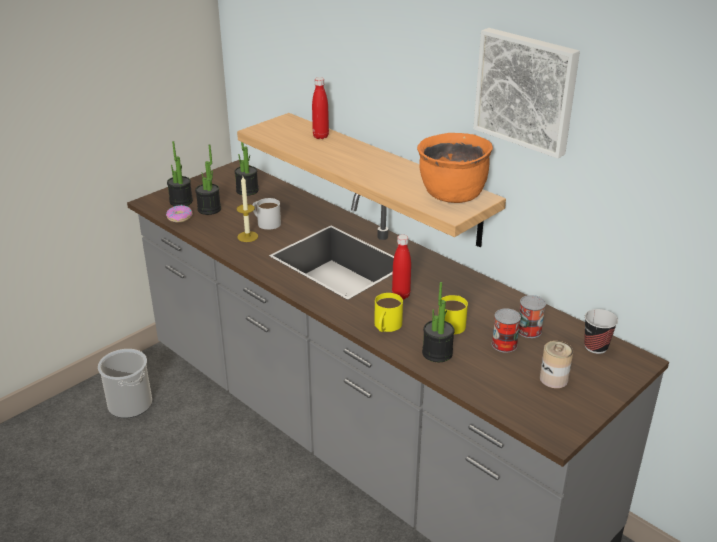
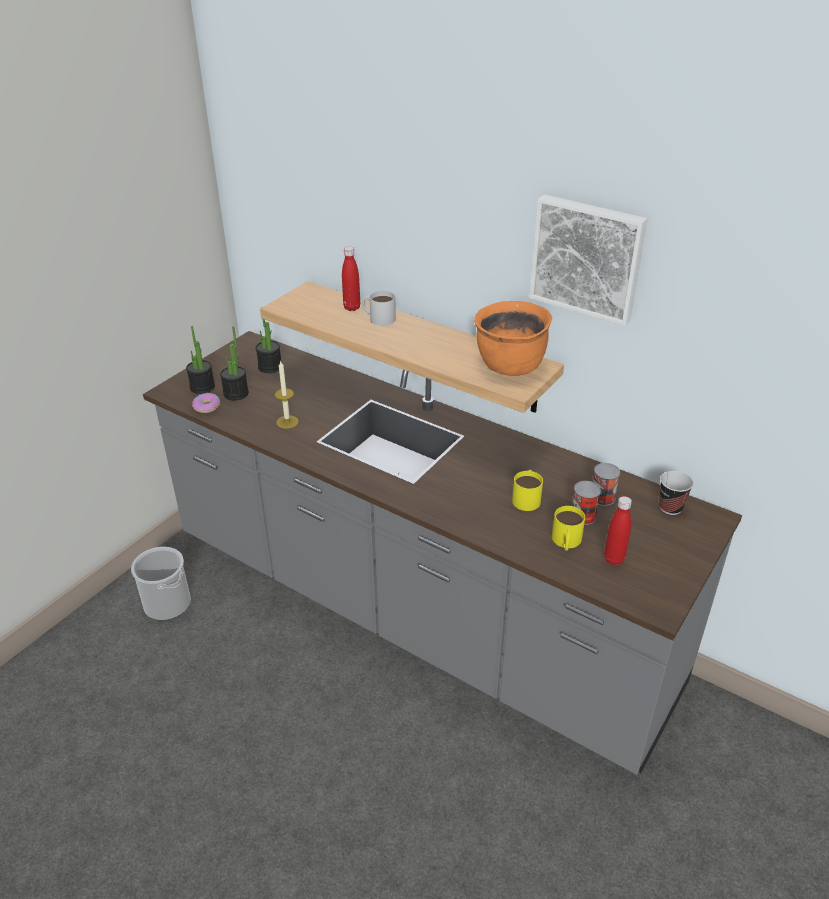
camera: 10 degrees left, 5 degrees up
(265, 222) = (301, 403): white mug -> white mug (378, 318)
(386, 326) = (461, 510): yellow mug -> yellow mug (566, 542)
(401, 295) = (466, 473): red bottle -> red bottle (613, 559)
(437, 353) = (521, 534): potted plant -> none
(553, 379) = (641, 548): can -> none

